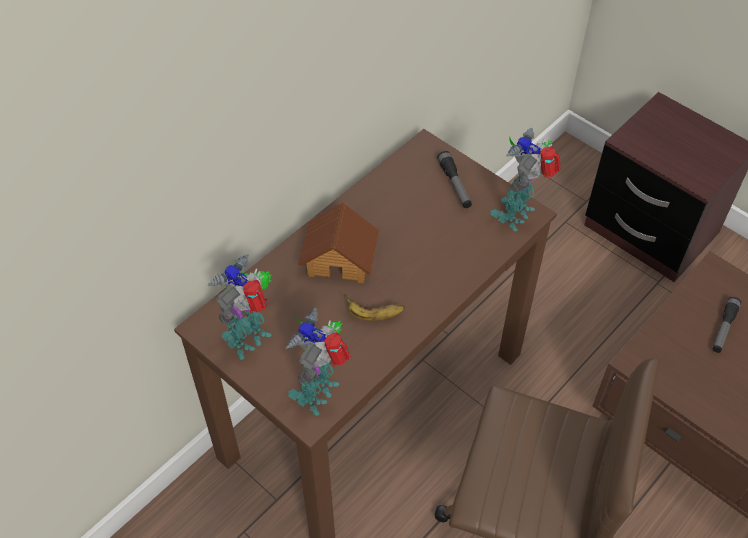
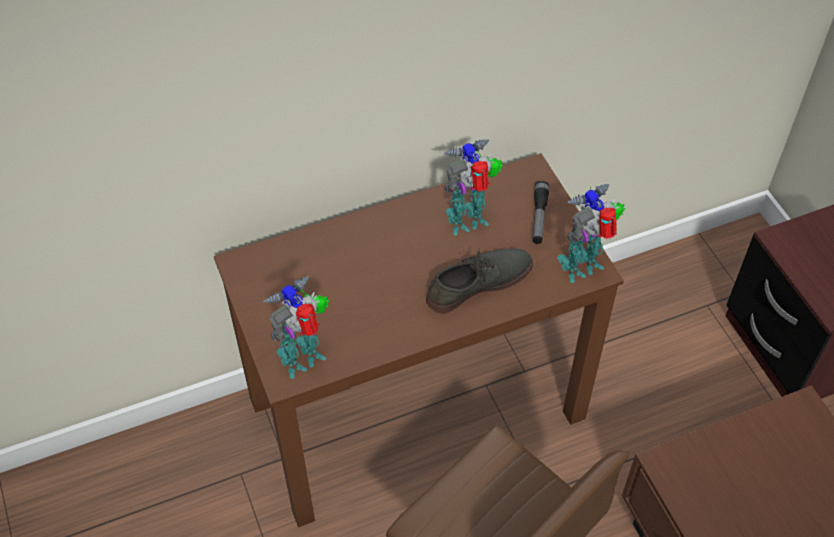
camera: 25 degrees right, 0 degrees up
(250, 339) = (272, 289): toy robot -> toy robot (469, 222)
(340, 258) = (391, 247): toy house -> none
(373, 316) = (391, 310): banana -> none
(436, 260) = (478, 282): none -> grey shoe
(723, 328) = (778, 468): flashlight -> none

